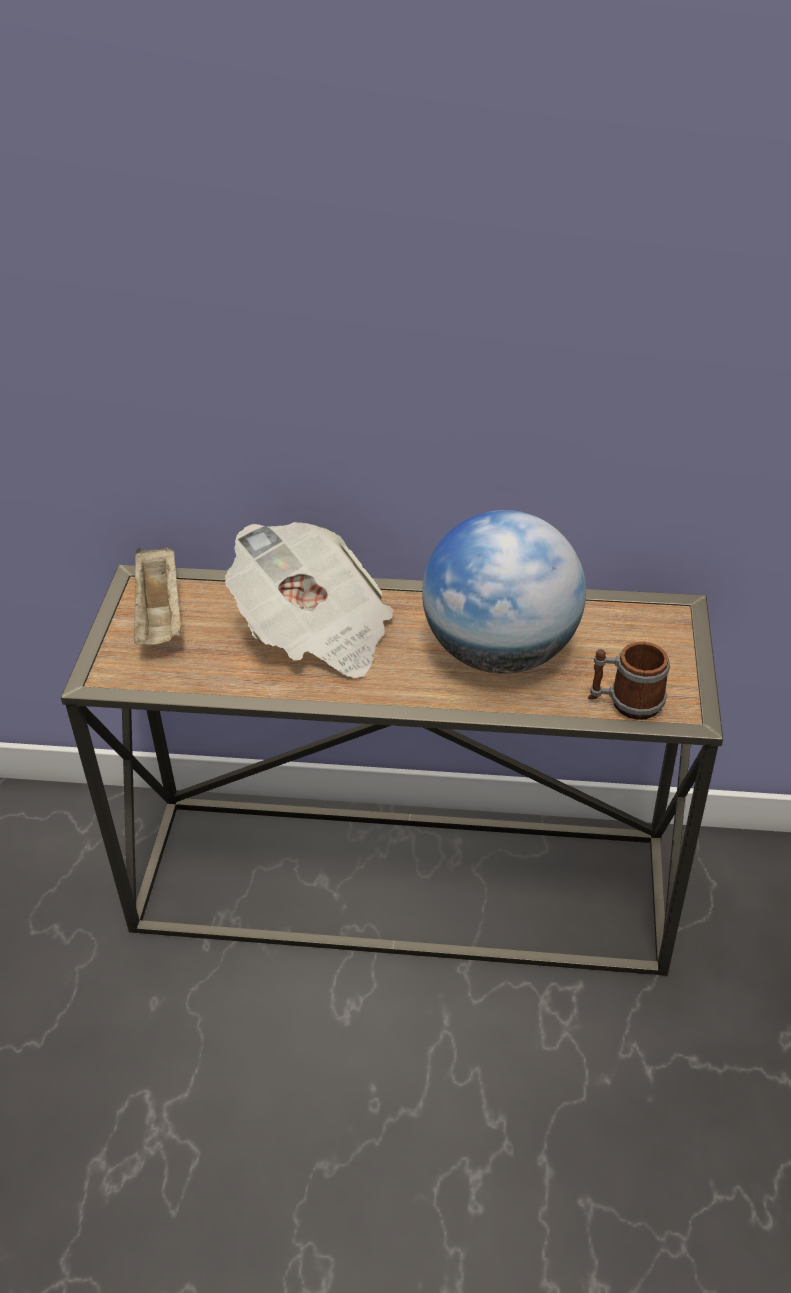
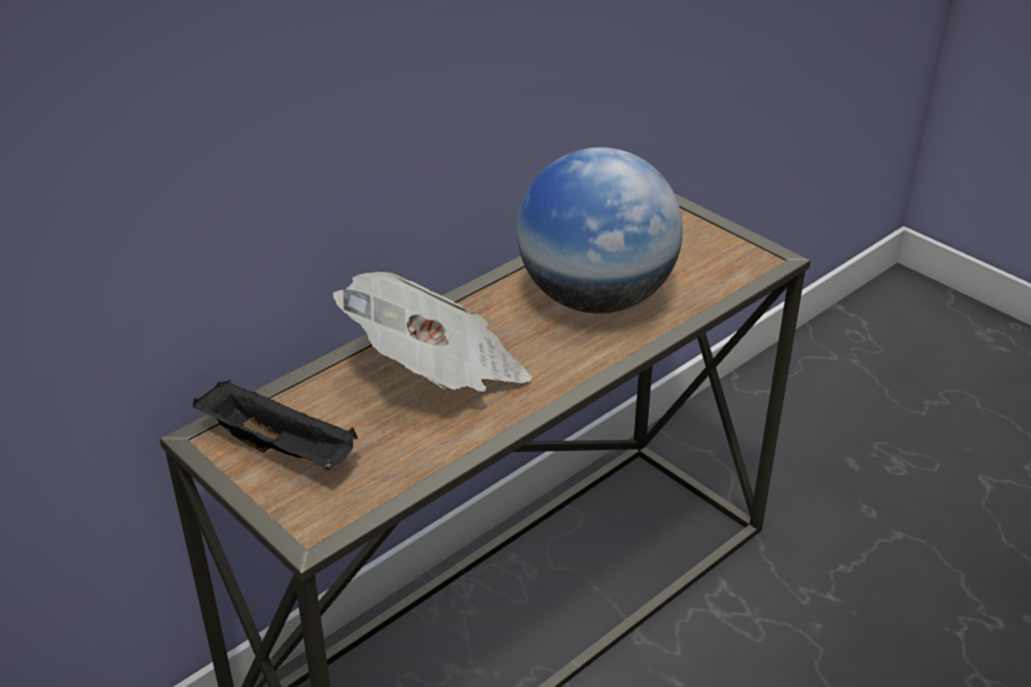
camera: 50 degrees left, 5 degrees down
(160, 615) = (281, 448): beige tray -> black tray
(626, 702) = (726, 275): mug -> none

